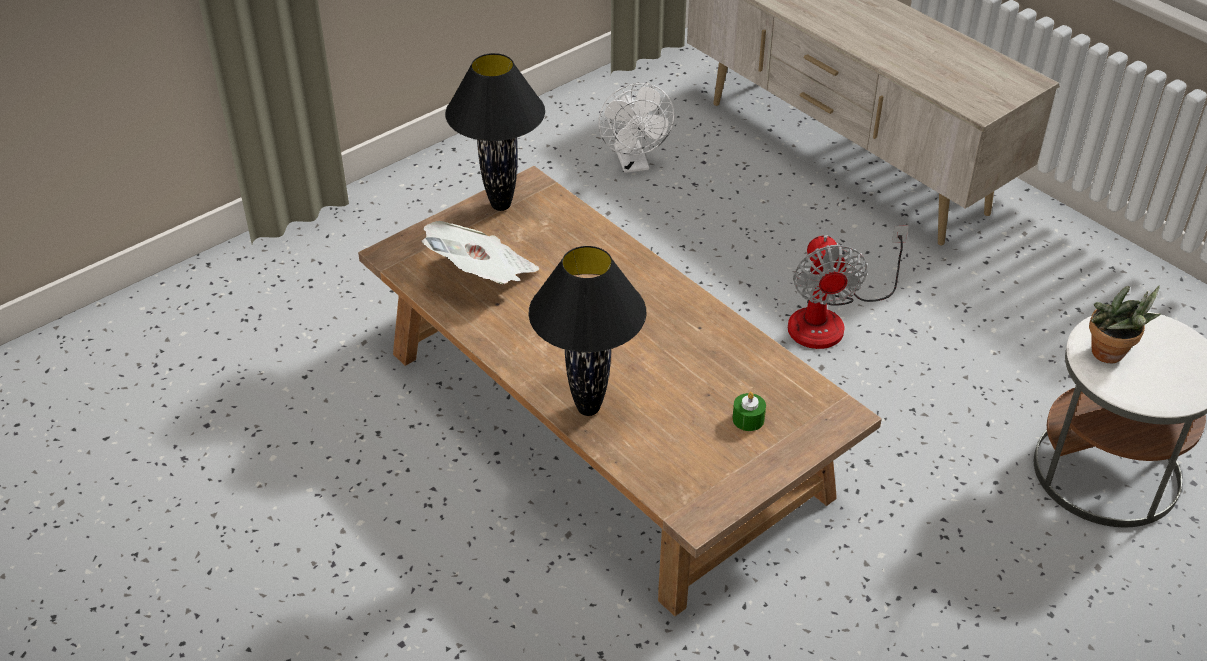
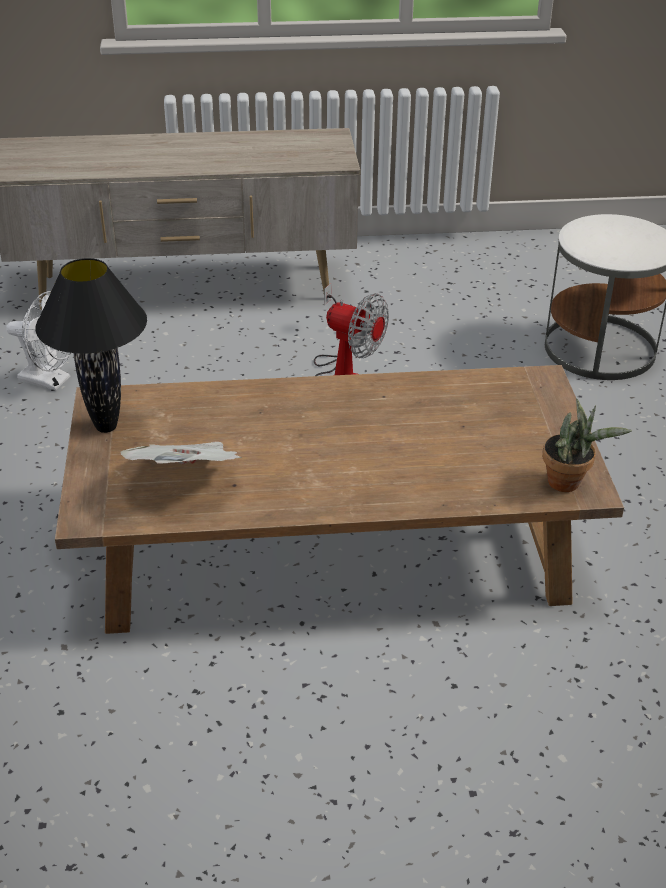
camera: 55 degrees left, 5 degrees down
(588, 409) = (420, 492): black table lamp -> none
(748, 419) = (508, 420): green candle -> none
(1111, 356) = (605, 249): potted plant -> potted plant (569, 483)

